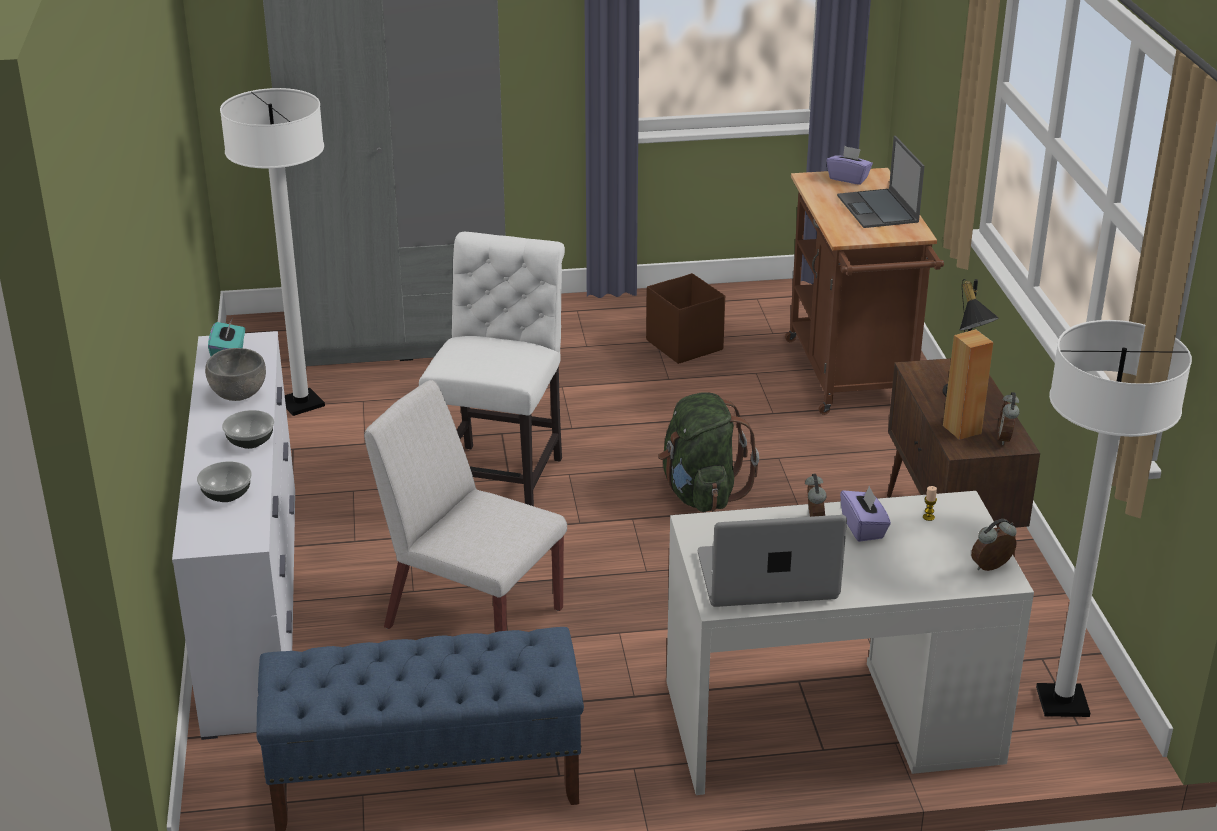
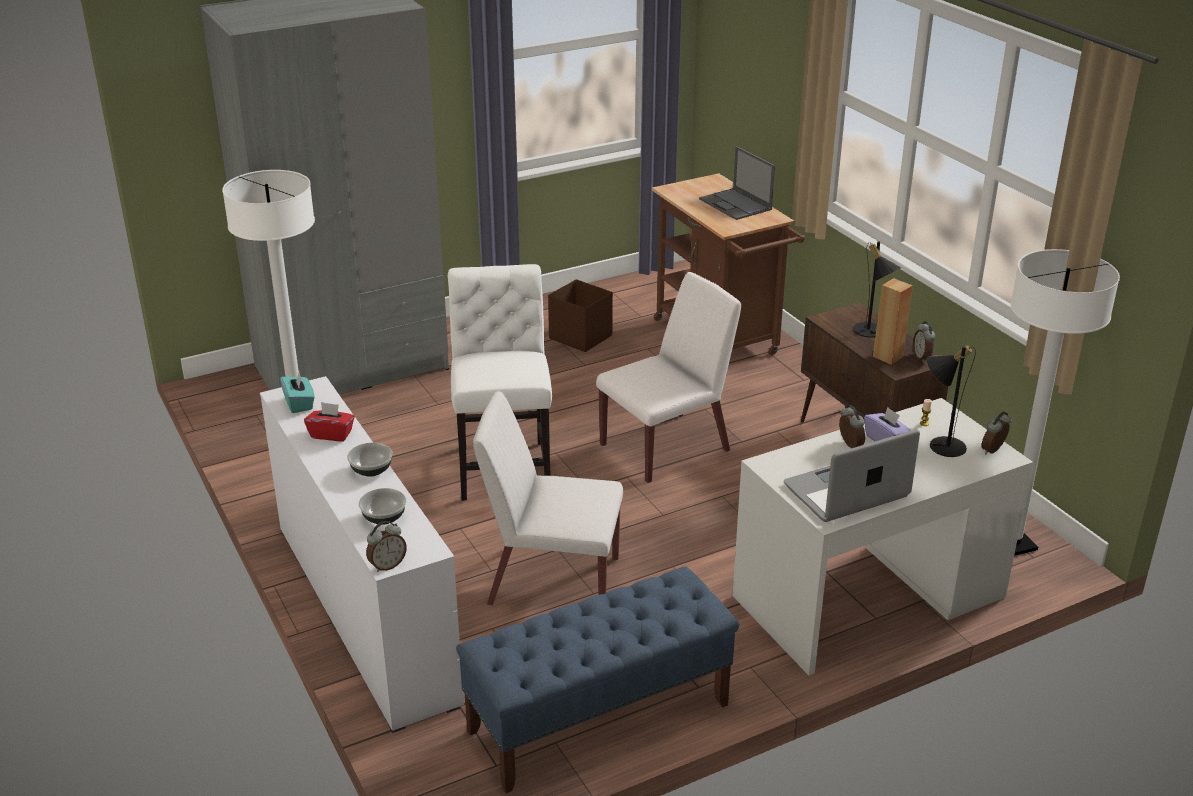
camera: 20 degrees left, 0 degrees up
(194, 546) = (387, 565): none -> alarm clock
(238, 395) = (331, 434): grey bowl -> red tissue box
(701, 494) = (666, 447): green backpack -> white chair
(848, 178) = (697, 185): purple tissue box -> none
(929, 546) = (940, 444): none -> black table lamp

